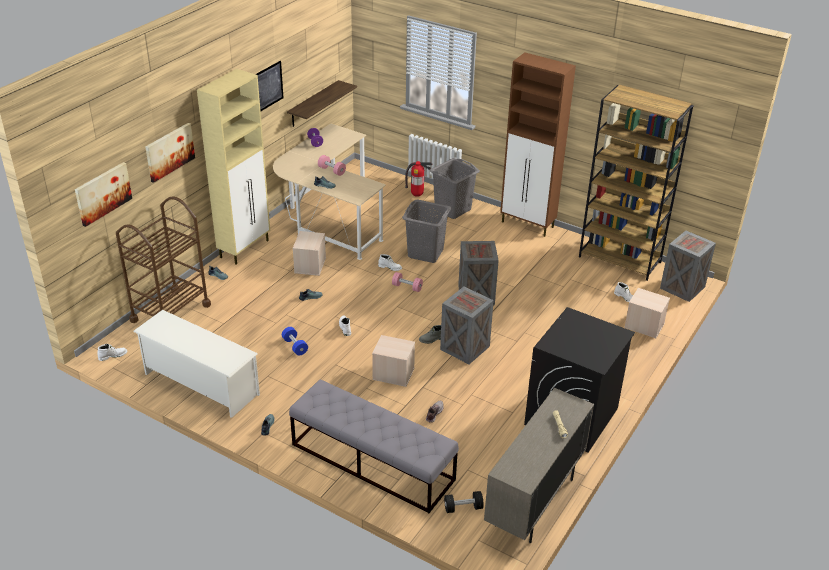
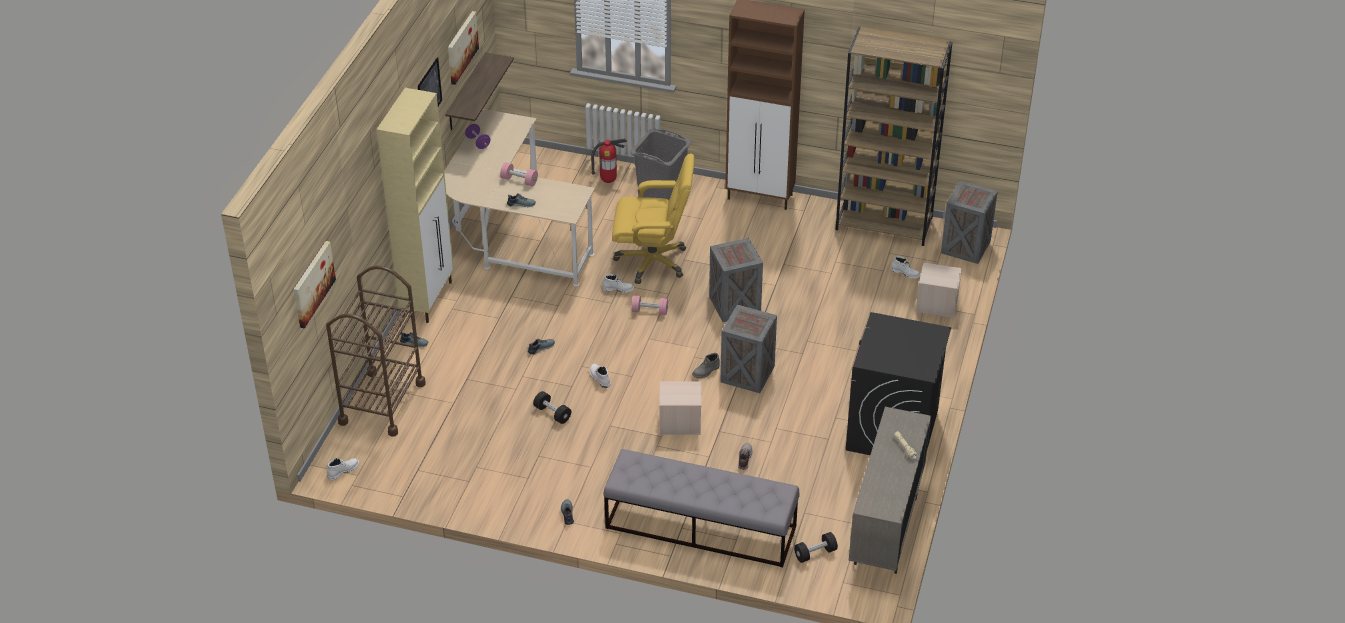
camera: 15 degrees left, 5 degrees up
(169, 151) = (358, 211): picture -> picture (461, 47)
(200, 384) = (466, 482): white shoe rack -> none
(295, 346) = (552, 413): blue dumbbell -> black dumbbell
(309, 265) = (519, 305): beige storage box -> none
(425, 253) = (653, 261): grey laundry basket -> yellow office chair

